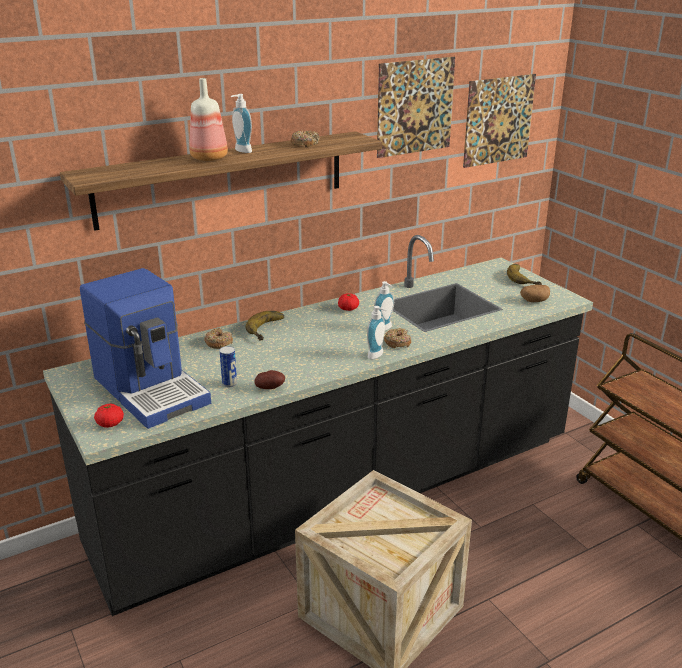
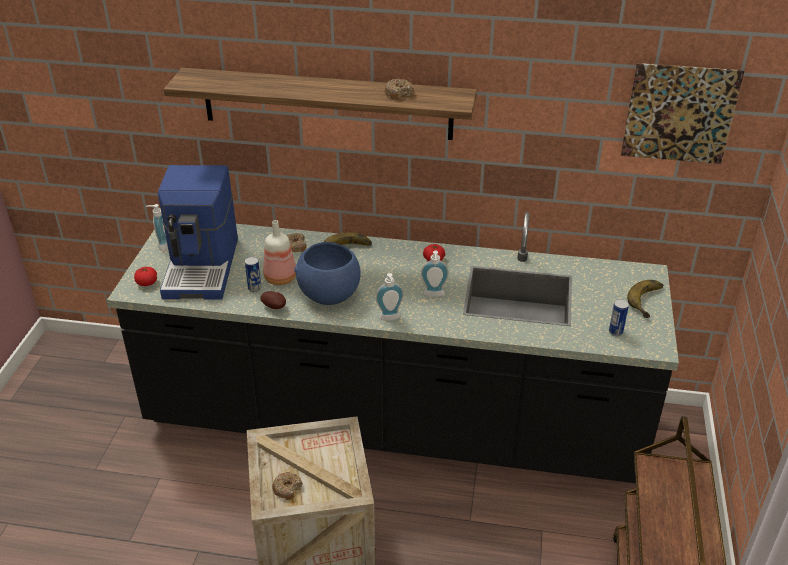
camera: 40 degrees right, 10 degrees up
(210, 158) = (298, 87): bottle -> bottle (281, 278)
(241, 151) = (335, 85): soap dispenser -> soap dispenser (161, 245)
(301, 361) = (328, 294): none -> blue bowl
(397, 342) = (424, 314): donut -> donut (287, 488)
(415, 107) = (556, 78): picture -> none
(534, 301) = (615, 332): potato -> can

